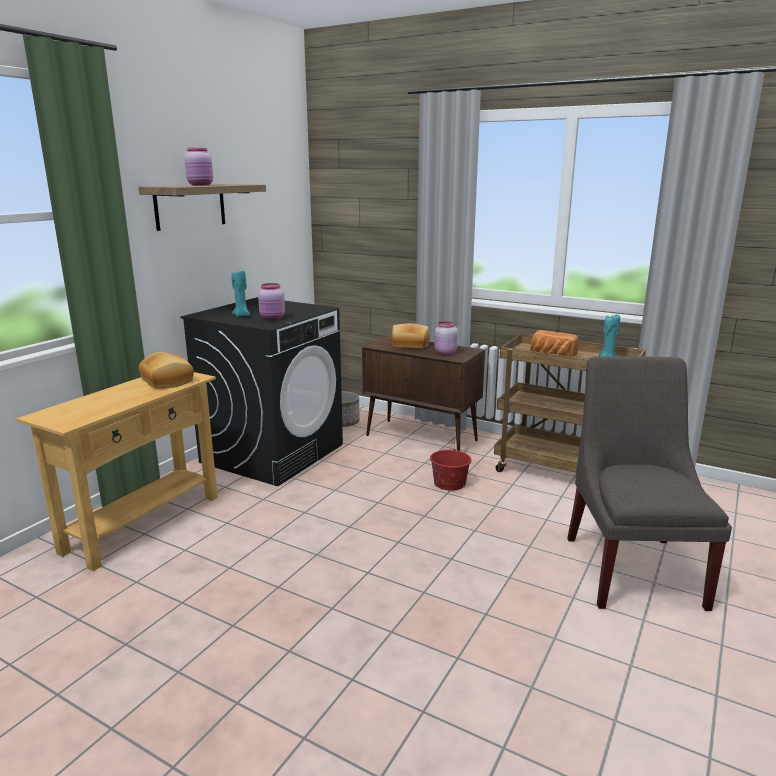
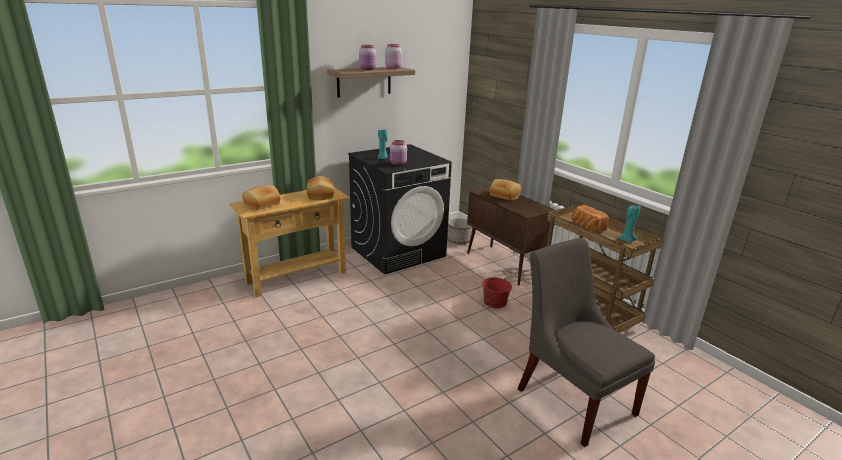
camera: 25 degrees right, 5 degrees up
(81, 409) = (262, 204): none -> bread
(444, 353) = (522, 207): pink jar -> pink jar (392, 67)
(632, 566) = (572, 397): grey chair -> grey chair turned 60 degrees counterclockwise

